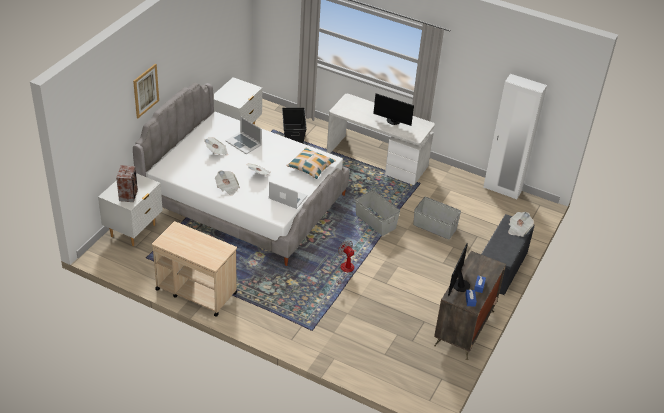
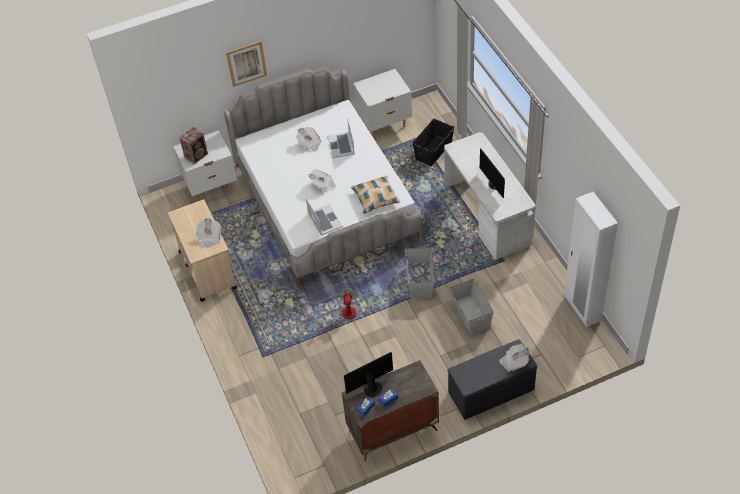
camera: 45 degrees right, 10 degrees up
(227, 188) = (284, 185): newspaper -> newspaper (209, 238)

